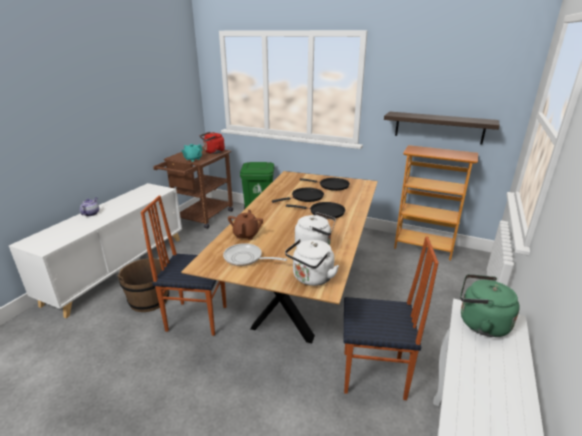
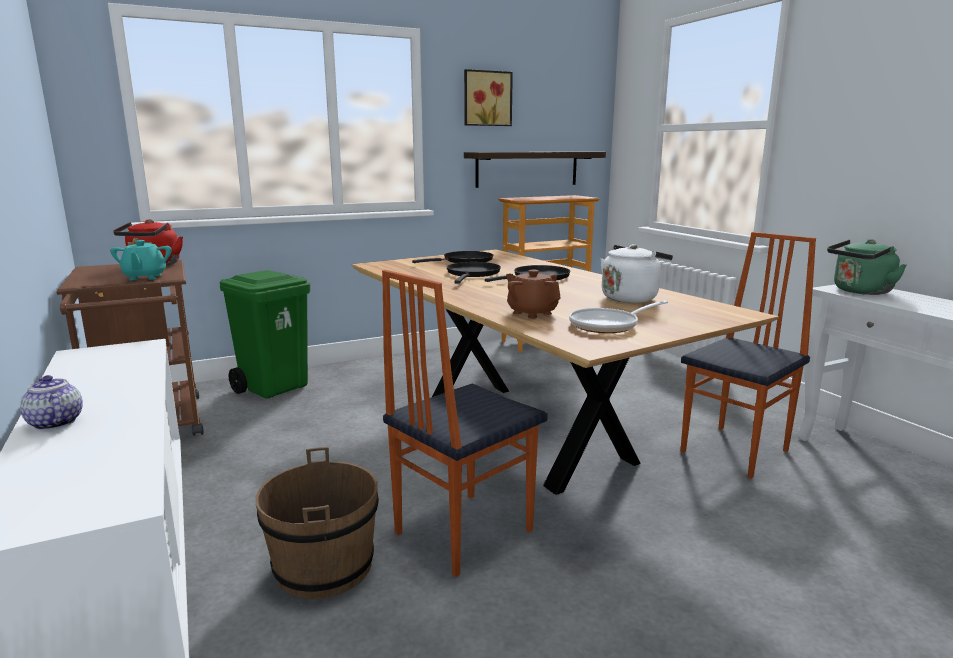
camera: 50 degrees left, 10 degrees down
(311, 278) = (709, 313): white kettle -> none
(411, 76) = (486, 98): none -> picture

